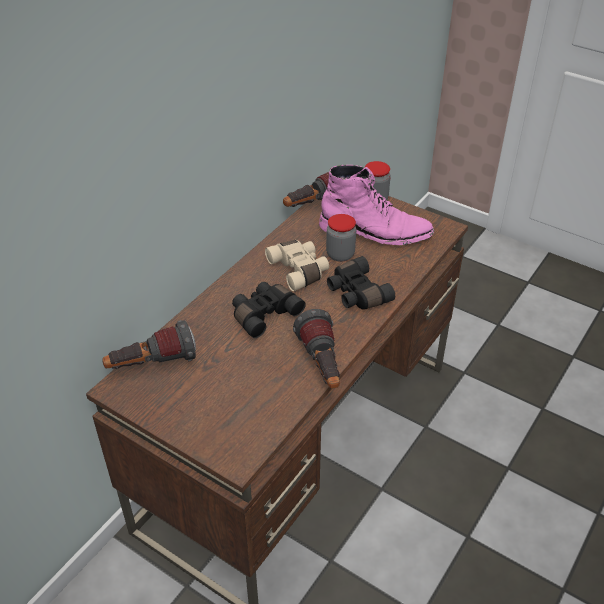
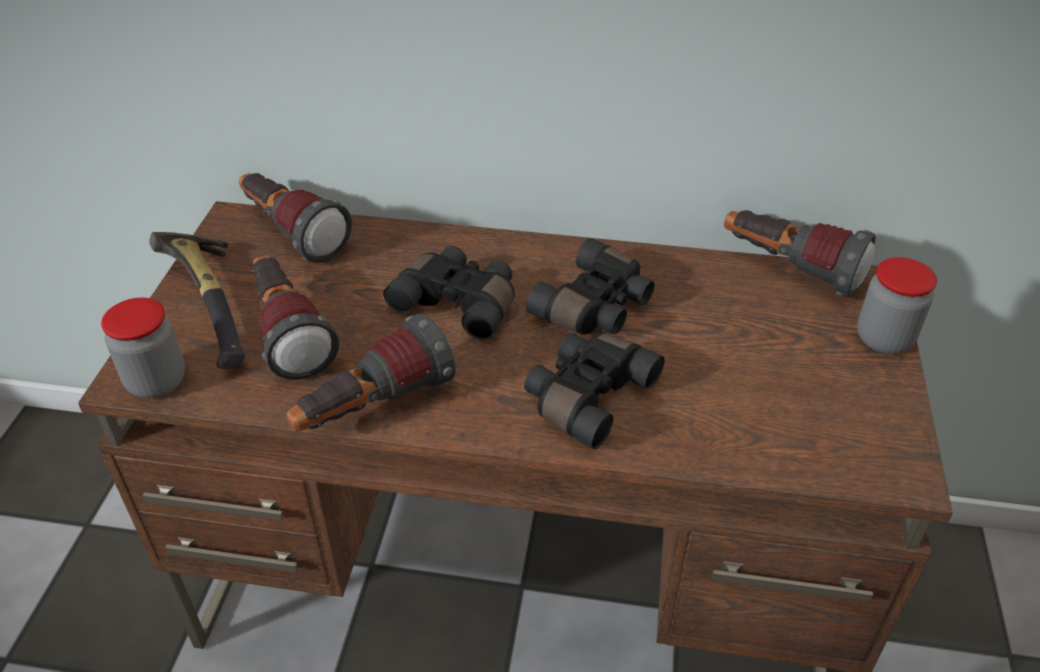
camera: 65 degrees right, 0 degrees up
(196, 412) = (215, 305): none -> hammer
(243, 385) = (288, 333): none -> flashlight
(300, 270) = (596, 307): beige binoculars -> black binoculars
(340, 254) = (678, 342): jar -> jar (156, 381)
(375, 233) = (783, 370): pink boot -> none

